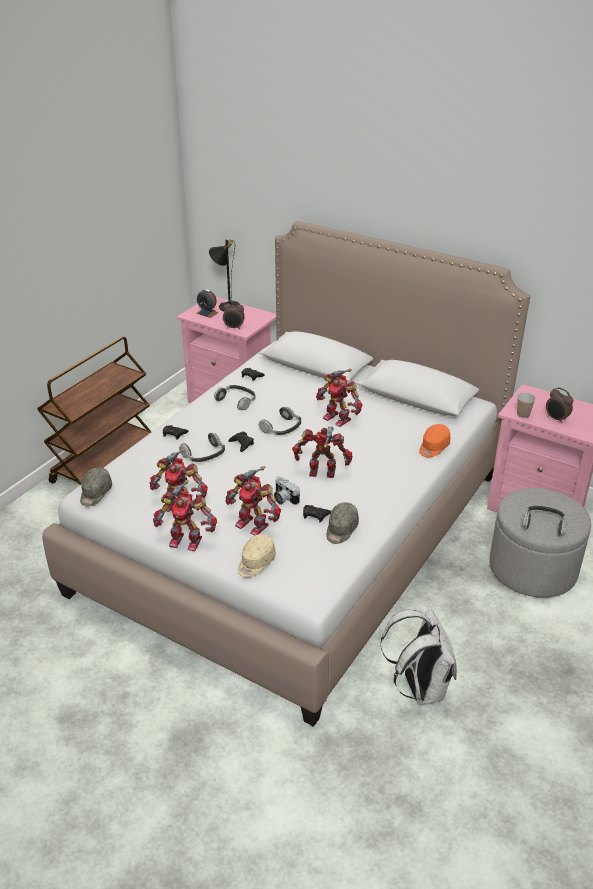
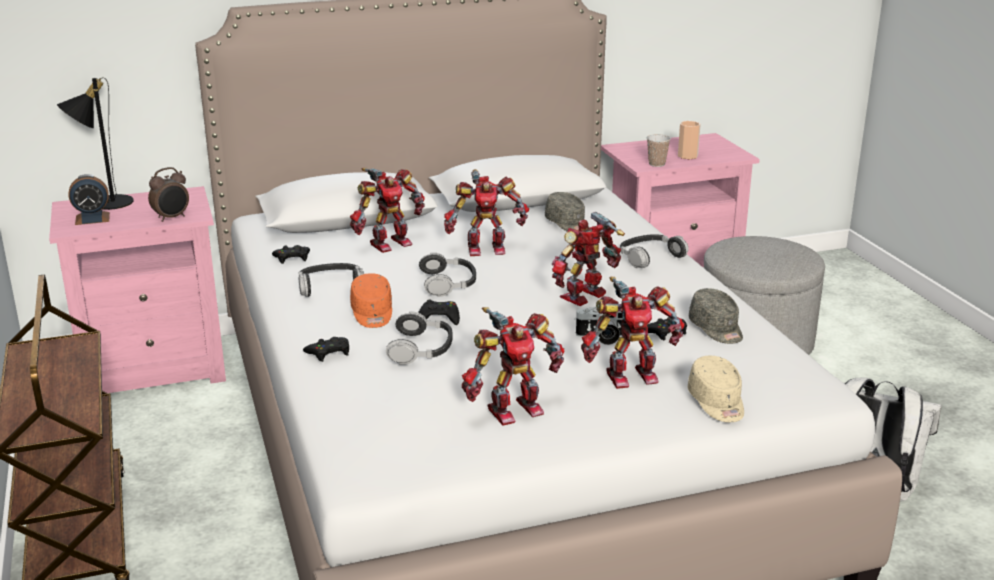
camera: 50 degrees left, 10 degrees down
(95, 493) = (374, 465): grey cap -> grey cap (568, 224)
(186, 540) = (600, 433): toy robot -> toy robot (389, 243)
(433, 447) = (630, 227): orange cap -> orange cap (372, 313)
(543, 524) = (783, 262): headphones -> headphones (650, 257)
(556, 419) = (687, 156): alarm clock -> cup

